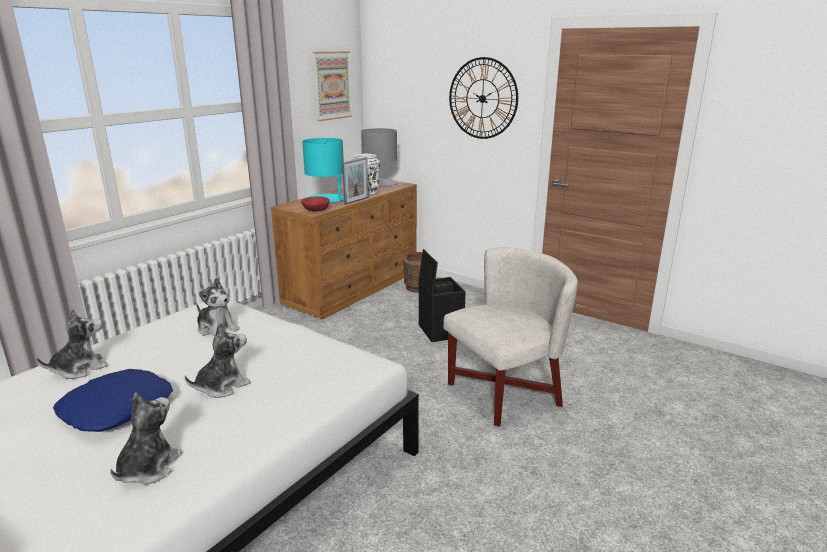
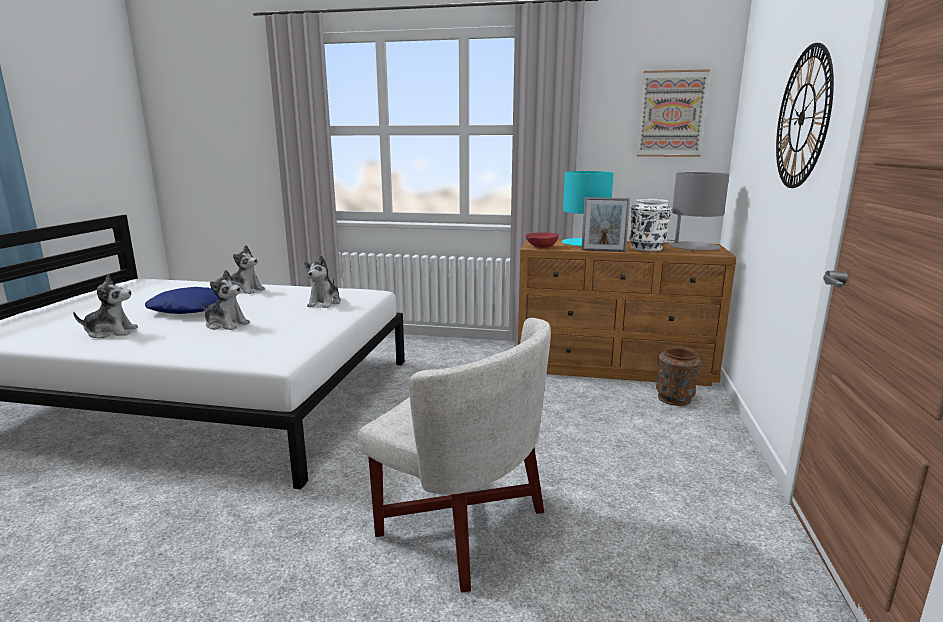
camera: 65 degrees right, 5 degrees down
(439, 330) = (579, 440): black storage box -> none

